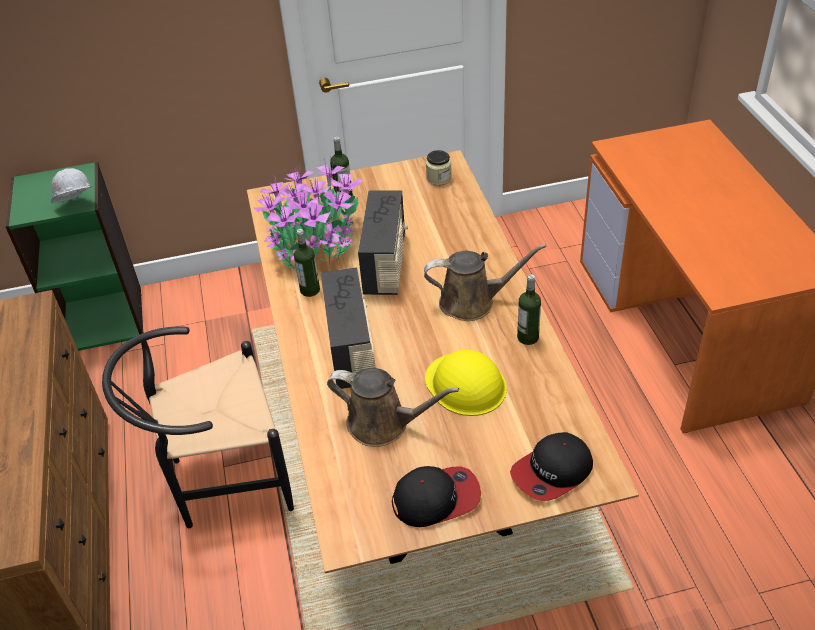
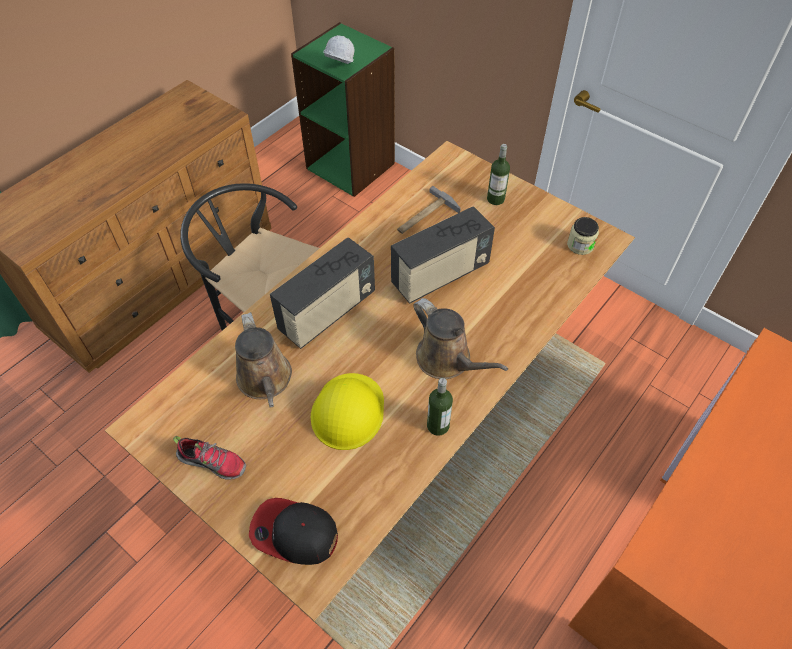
camera: 50 degrees right, 10 degrees up
(310, 290) = (370, 247): bottle -> none
(315, 243) = (425, 216): potted plant -> hammer
(436, 498) = (213, 462): cap -> shoe

